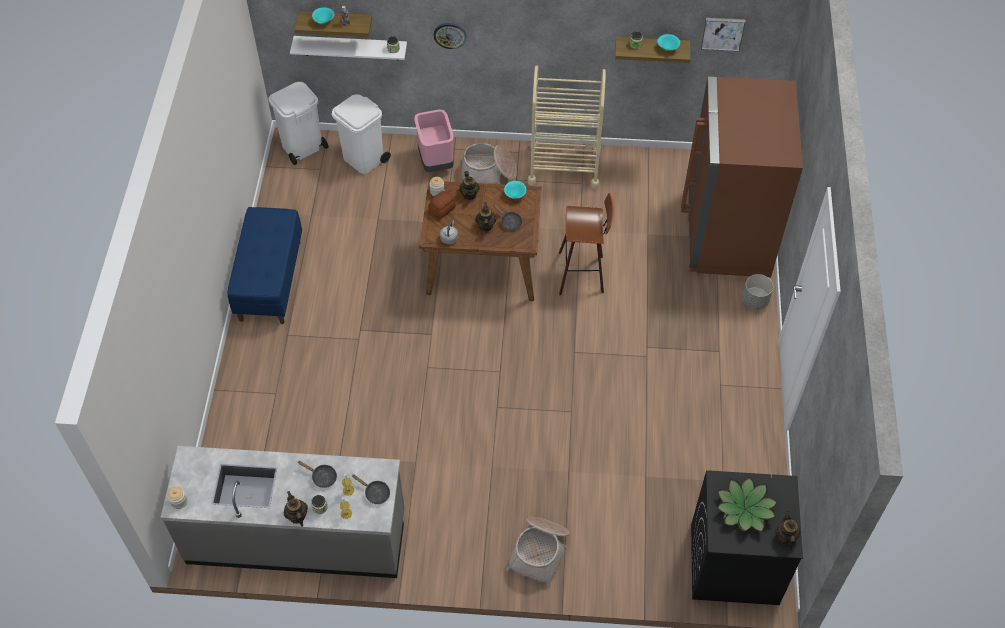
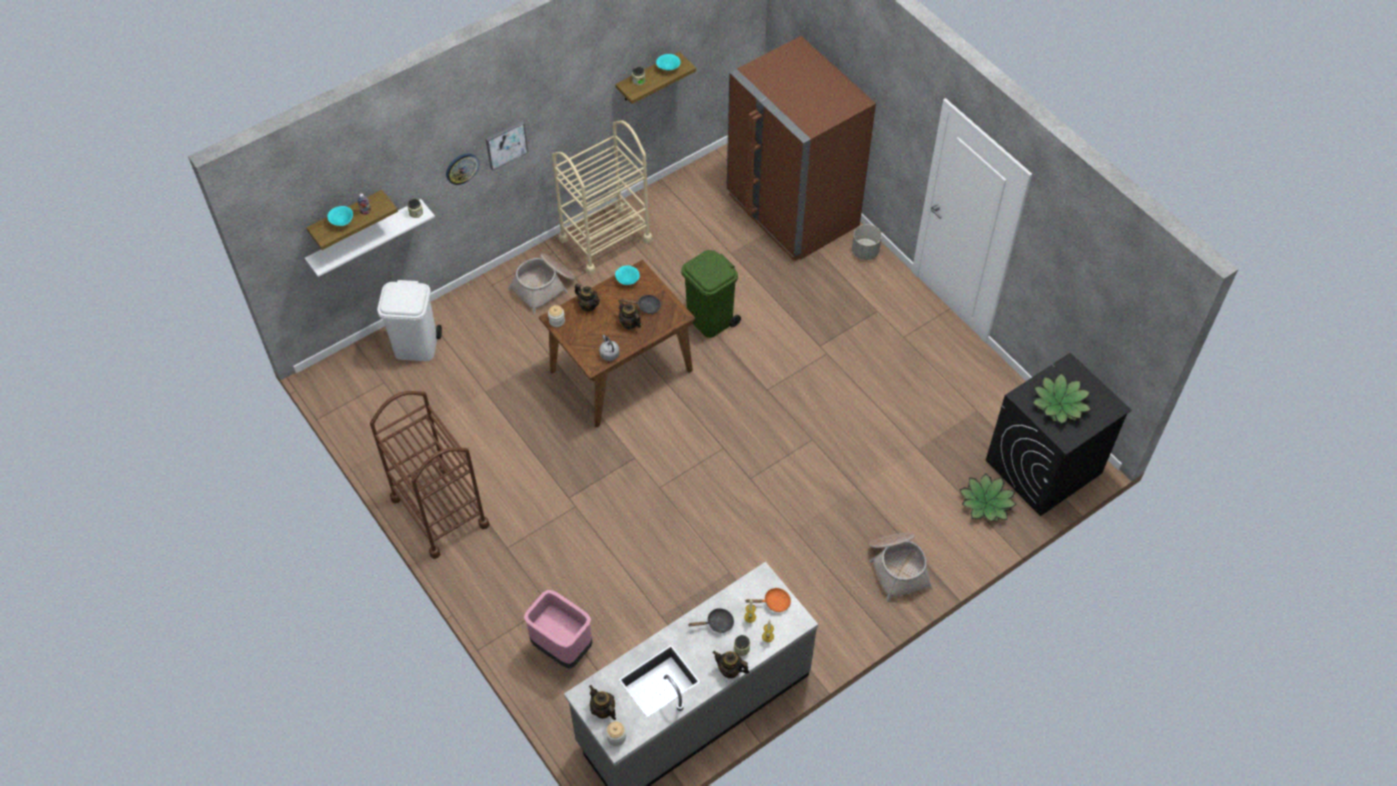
camera: 40 degrees left, 0 degrees up
(270, 280) = (439, 512): blue bench -> brown cart
(302, 147) = (345, 373): white trash can -> none
(375, 493) = (774, 602): black frying pan -> orange frying pan
(435, 161) = (486, 307): pink trash can -> pink trash can (561, 647)
(442, 209) = (578, 333): bread -> none
(583, 273) = (710, 320): stool -> green trash can
(658, 556) = (986, 503): none -> potted plant
(722, 33) = (706, 28): picture -> picture (506, 144)
(785, 537) = (1106, 403): teapot -> teapot (603, 710)

